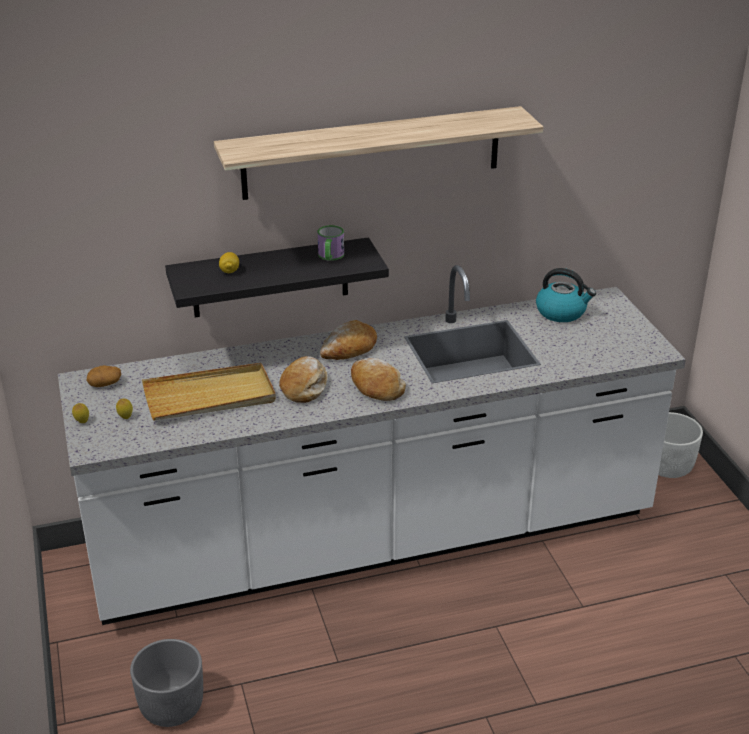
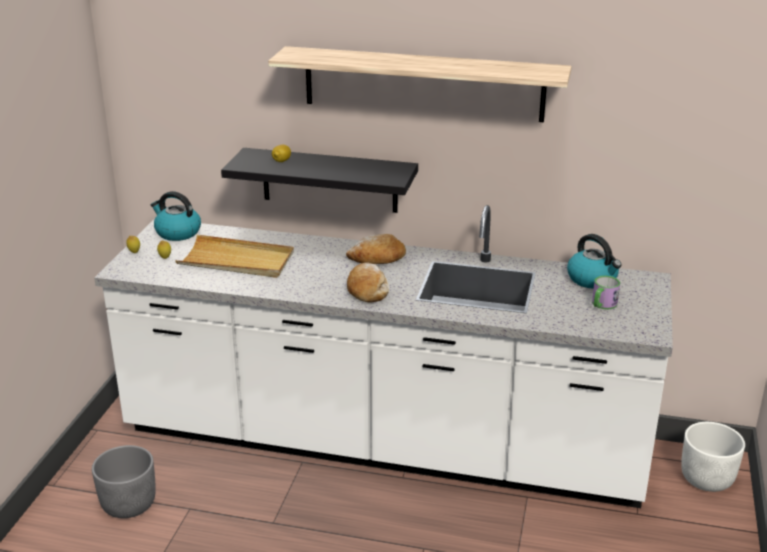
camera: 30 degrees right, 5 degrees down
(105, 383) = (177, 232): potato -> kettle
(304, 386) = (312, 274): bread -> none
(330, 256) = (369, 169): mug -> mug (602, 305)

